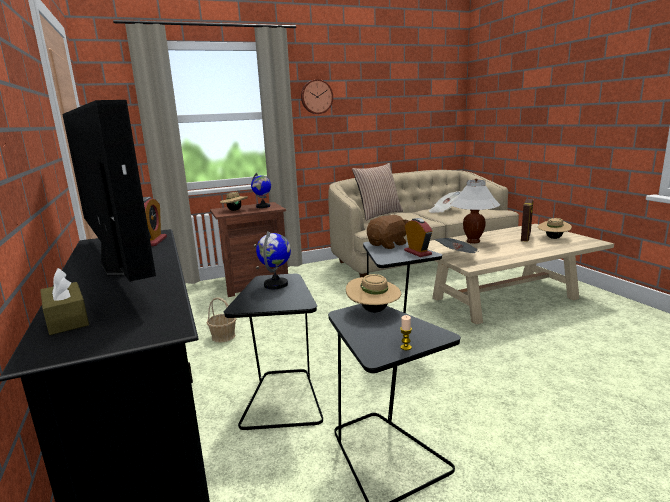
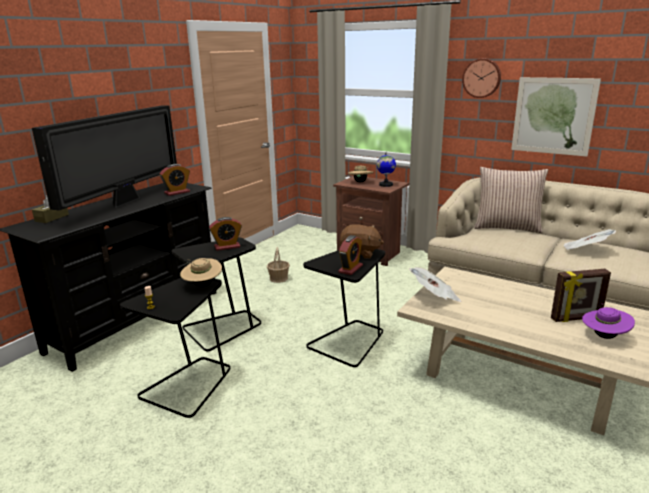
camera: 55 degrees right, 5 degrees up
(276, 285) = (227, 247): globe -> alarm clock
(373, 124) = (553, 116): none -> picture
(473, 241) = (504, 293): white table lamp -> none
(553, 238) = (604, 336): beige hat -> purple hat

